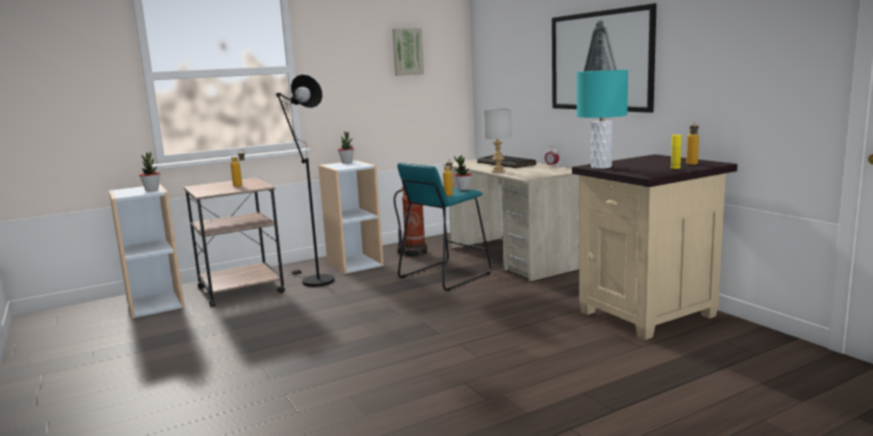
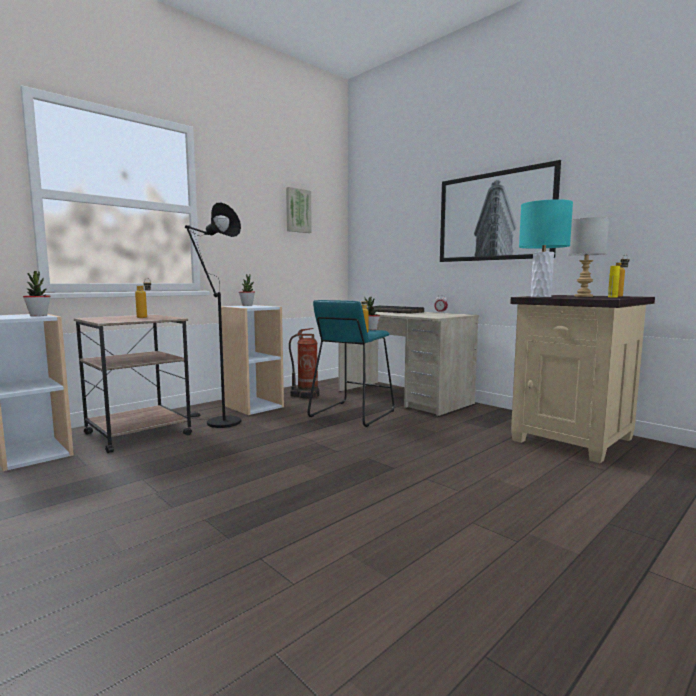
camera: 15 degrees left, 5 degrees down
(498, 171) = (399, 314): grey table lamp -> grey table lamp (583, 296)

